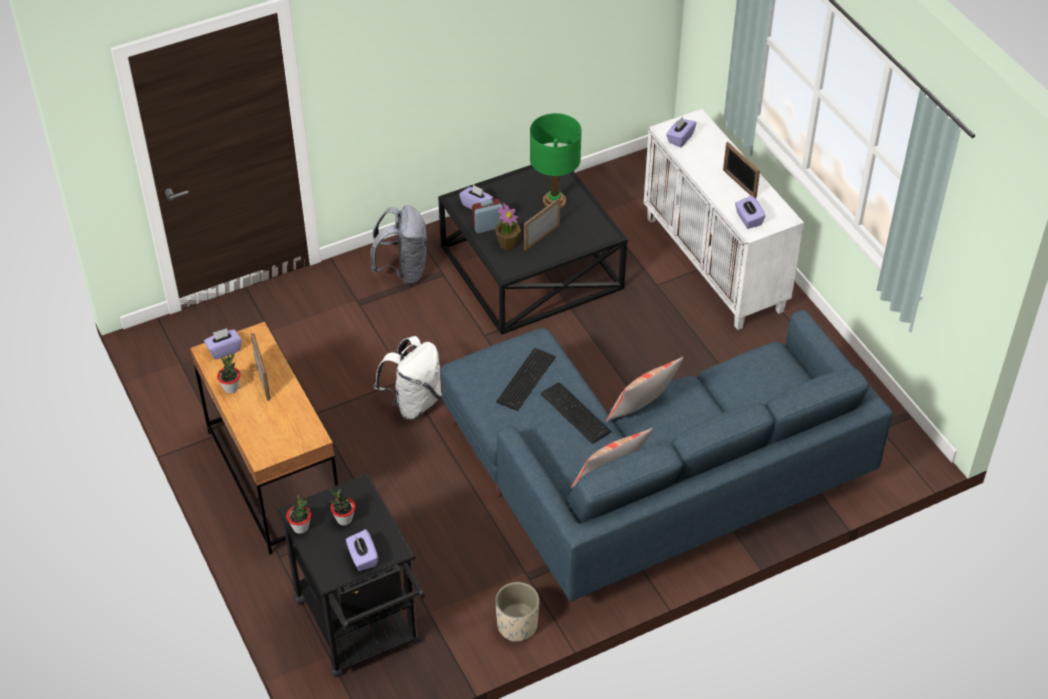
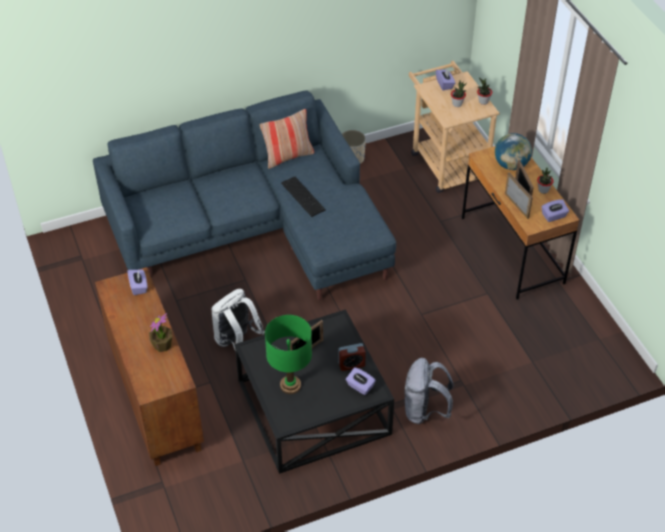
camera: 175 degrees left, 0 degrees up
(271, 425) = (511, 165): none -> globe
(361, 630) = (445, 162): black cart -> beige cart
(413, 402) = (415, 296): white backpack -> white backpack (236, 340)
(507, 243) = (336, 347): potted plant -> potted plant (162, 345)
(524, 379) = (336, 221): keyboard -> none
(642, 411) = (256, 198): pillow -> none
(680, 138) = (170, 371): purple tissue box -> none
(715, 264) = (154, 398): white cabinet -> brown cabinet
(739, 184) = (134, 320): picture frame -> picture frame (517, 205)

